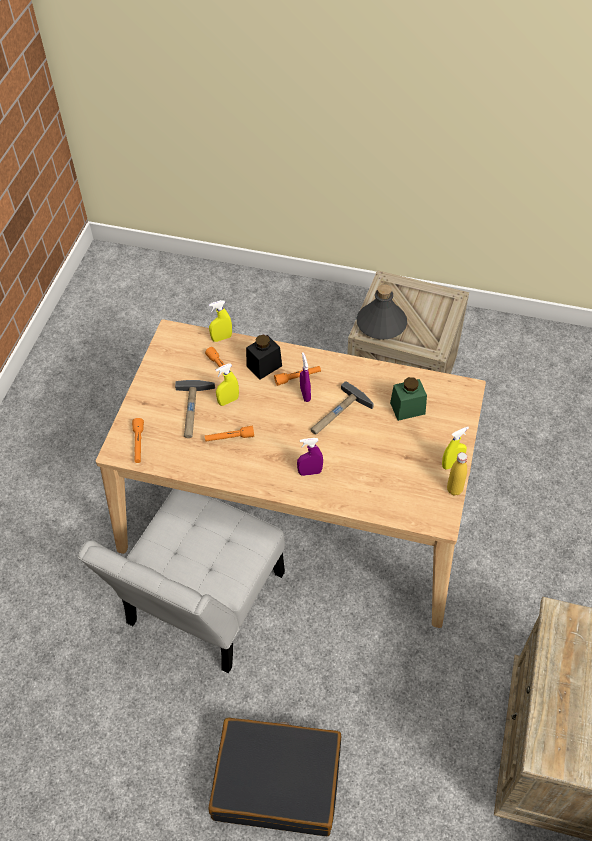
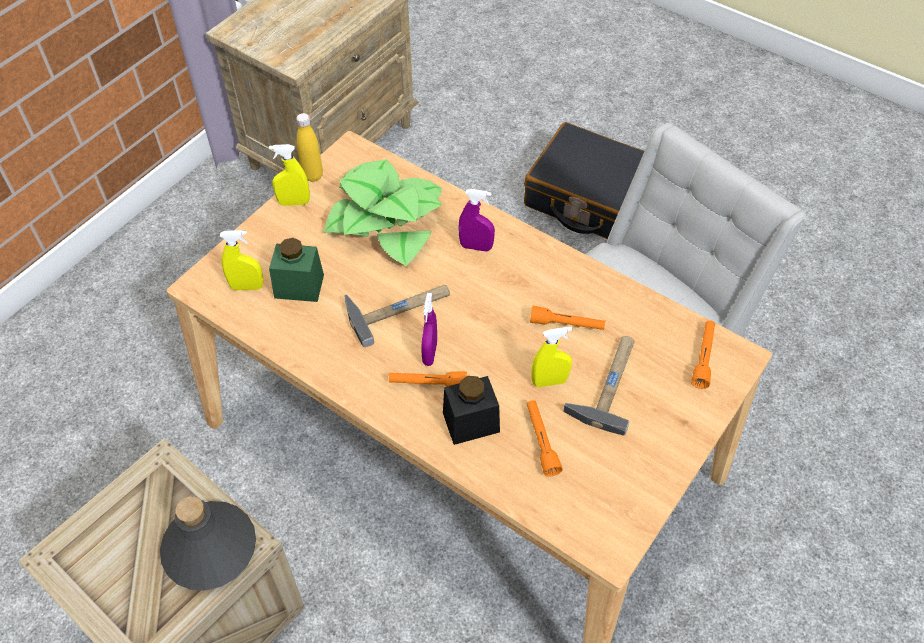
camera: 160 degrees left, 0 degrees up
(221, 338) = (522, 502): yellow spray bottle -> yellow spray bottle (247, 287)
(381, 473) = (386, 219): none -> potted plant

